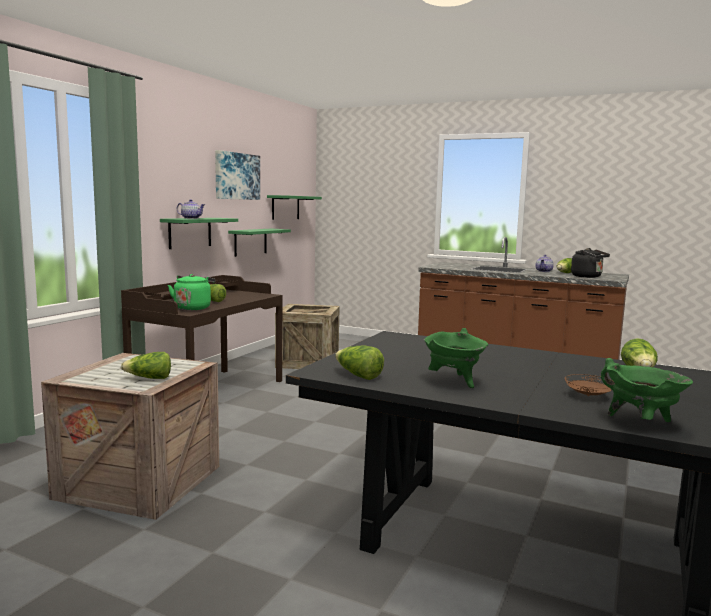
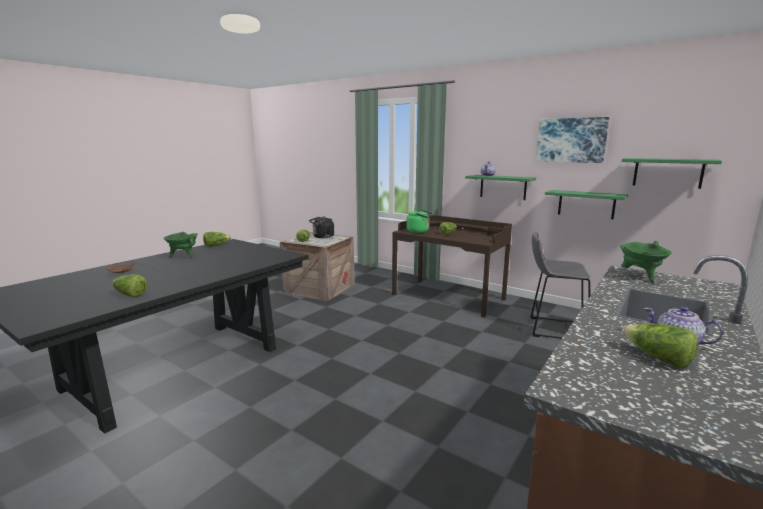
camera: 100 degrees right, 5 degrees up
(307, 362) = (554, 329): crate -> grey stool
(588, 277) = (602, 369): black kettle -> black kettle (322, 237)
(641, 423) = (78, 274): green cooking pot -> green cooking pot (641, 277)

